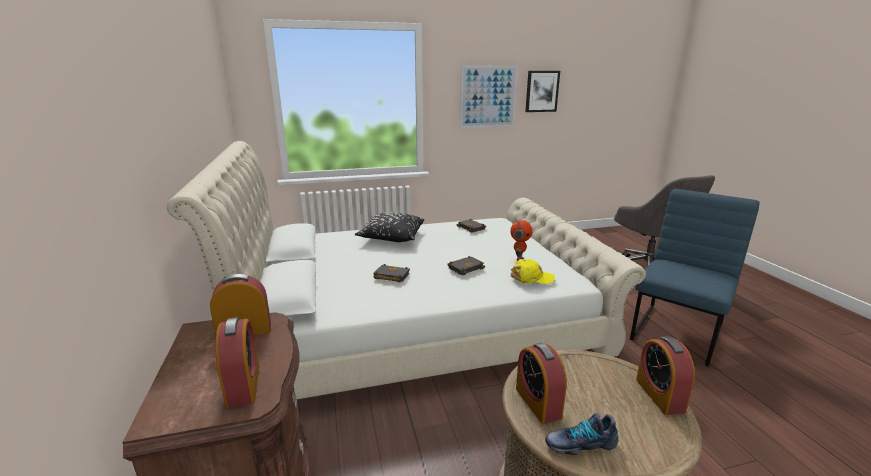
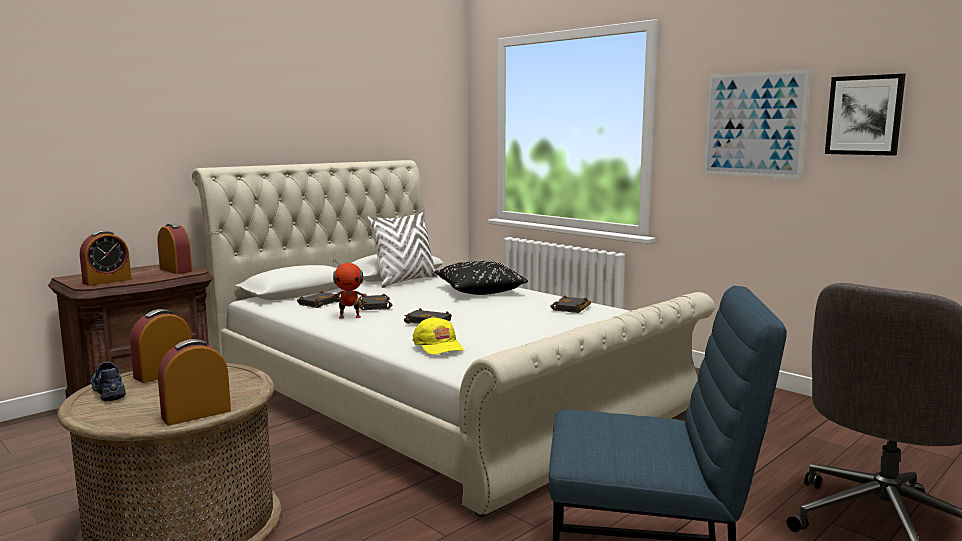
camera: 60 degrees right, 10 degrees down
(322, 251) = (405, 281): none -> white pillow
(346, 294) = (319, 303): none -> black book
(518, 260) = (487, 336): toy robot -> toy robot (349, 317)

